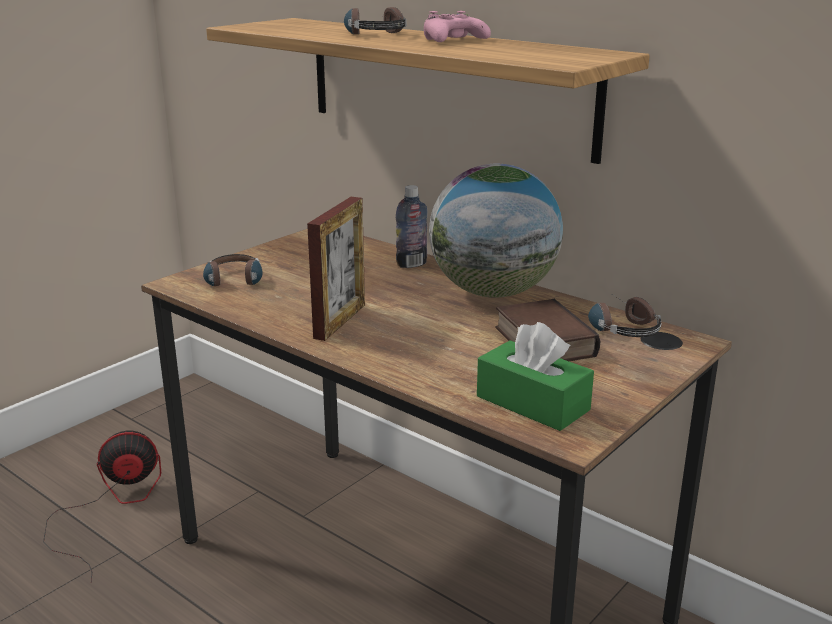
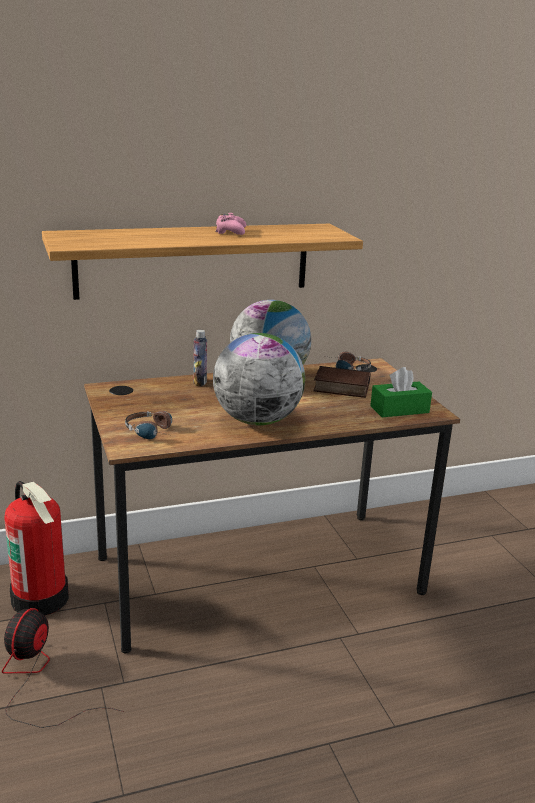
camera: 60 degrees left, 0 degrees up
(233, 452) = (41, 598): none -> fire extinguisher
(340, 321) = (257, 420): picture frame -> globe
(374, 33) = (172, 235): headphones -> none

